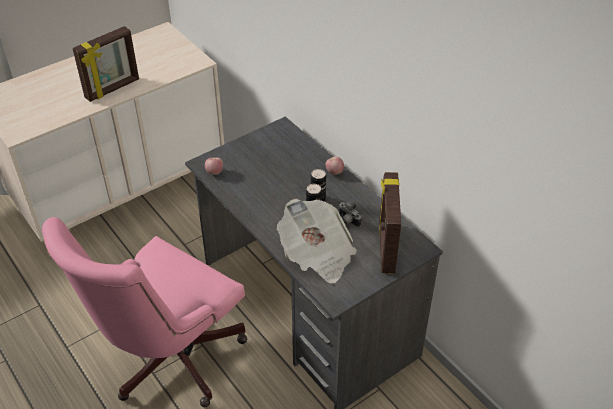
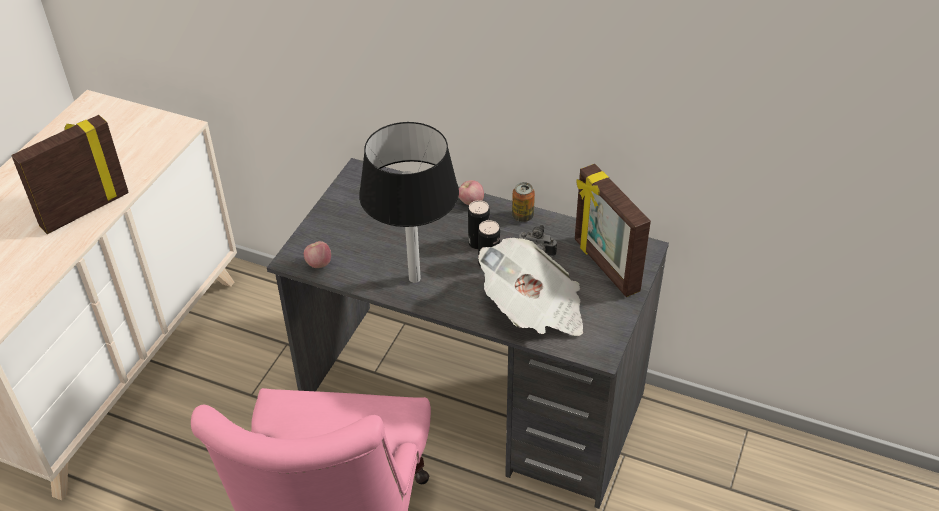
camera: 30 degrees left, 0 degrees up
(113, 89) = (84, 209): picture frame -> picture frame turned 150 degrees counterclockwise
(261, 204) = (414, 278): none -> black table lamp
(359, 194) = (522, 216): none -> can

